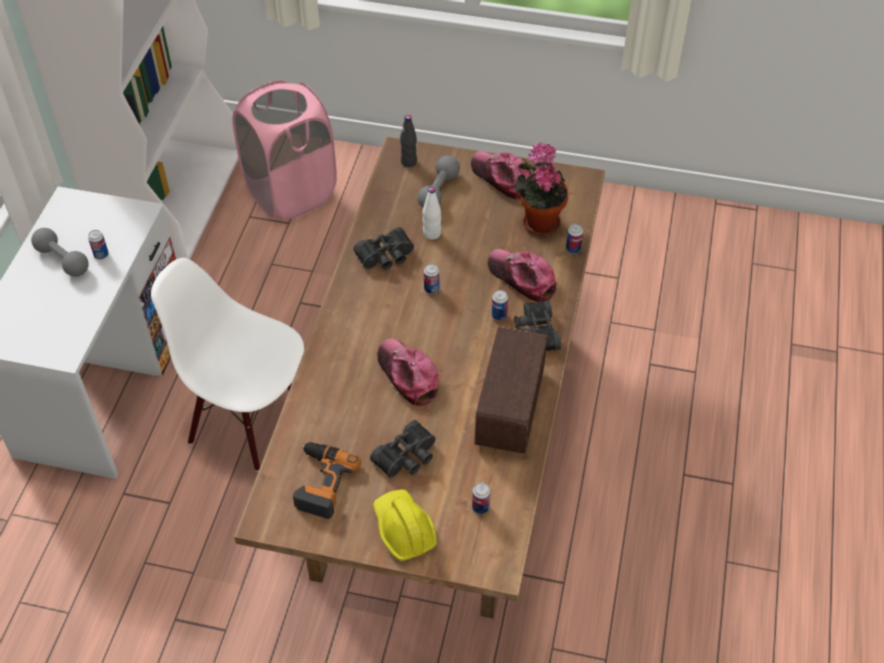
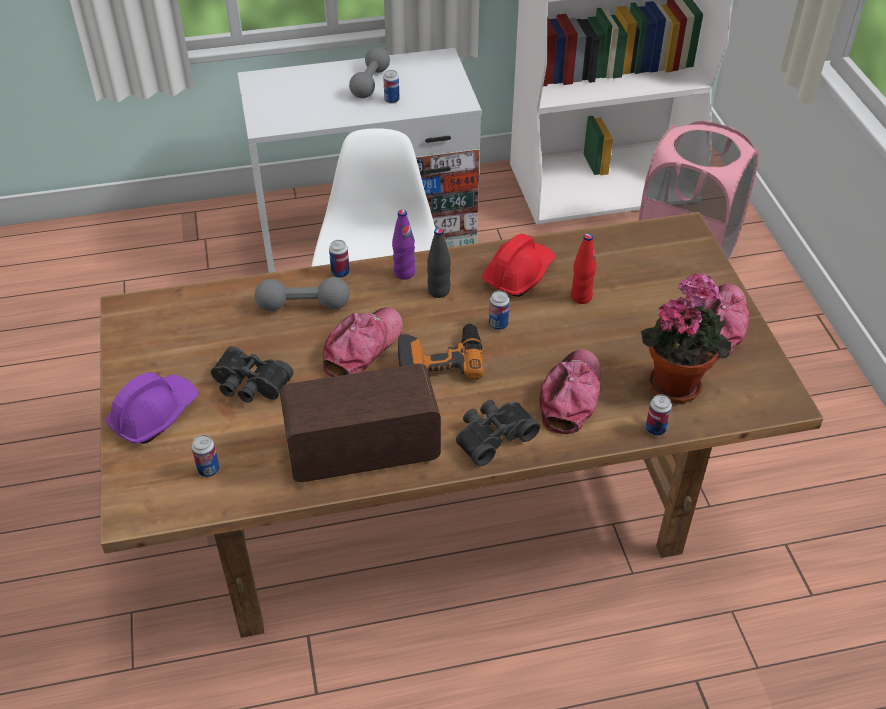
camera: 65 degrees right, 5 degrees down
(320, 482) = (188, 331): power drill -> power drill (440, 358)
(341, 322) = (404, 273): none -> purple bottle
(386, 257) = (518, 274): black binoculars -> red hard hat
(403, 529) = (154, 414): yellow hard hat -> purple hard hat
(409, 162) = (675, 242): black bottle -> black bottle (439, 291)
(432, 234) = (581, 297): white bottle -> red bottle
(439, 191) = (651, 280): grey dumbbell -> grey dumbbell (303, 305)
(499, 315) = (498, 394): can -> can (340, 273)

